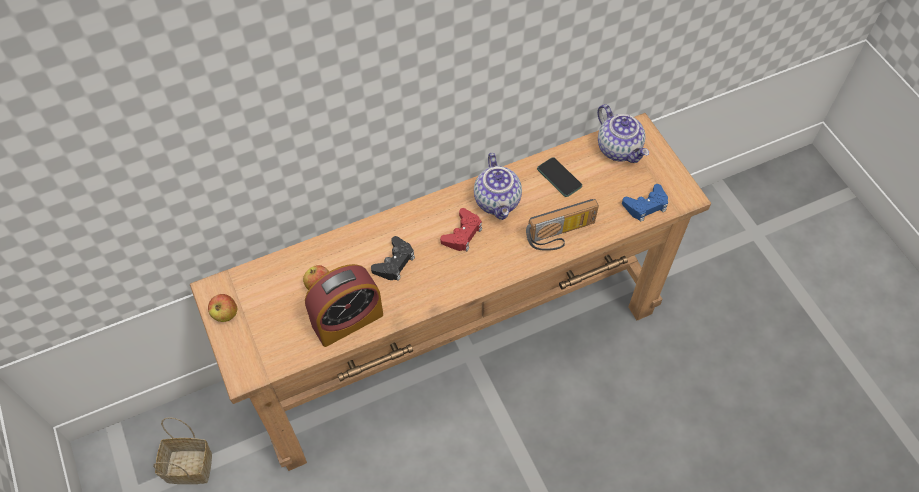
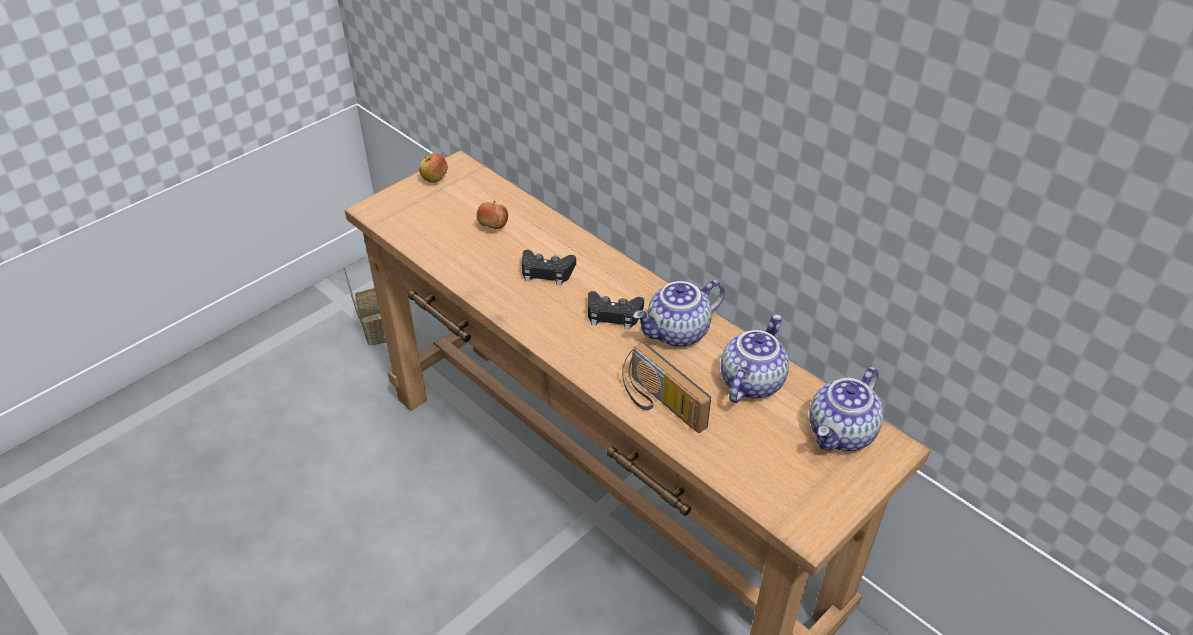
camera: 70 degrees right, 15 degrees down
(347, 320) = (459, 257): alarm clock -> none
(462, 234) = (613, 314): red game controller -> black game controller
(559, 177) = (750, 381): phone -> teapot
(645, 206) = (760, 484): blue game controller -> none

